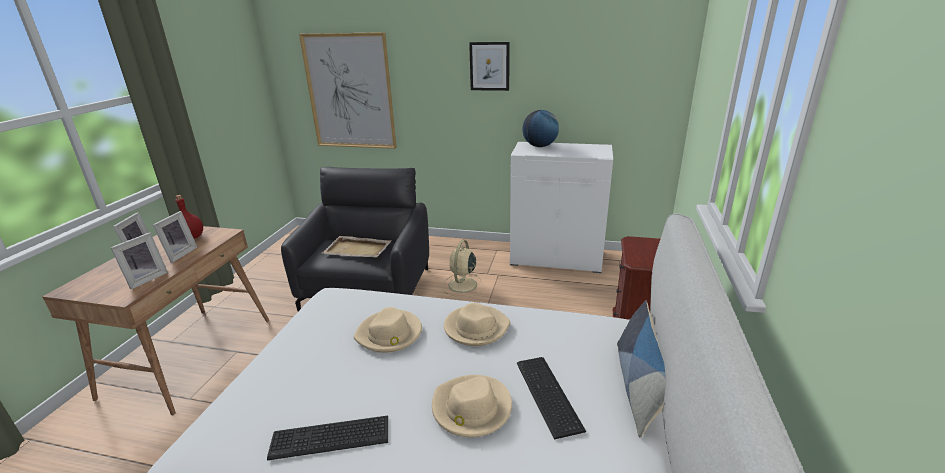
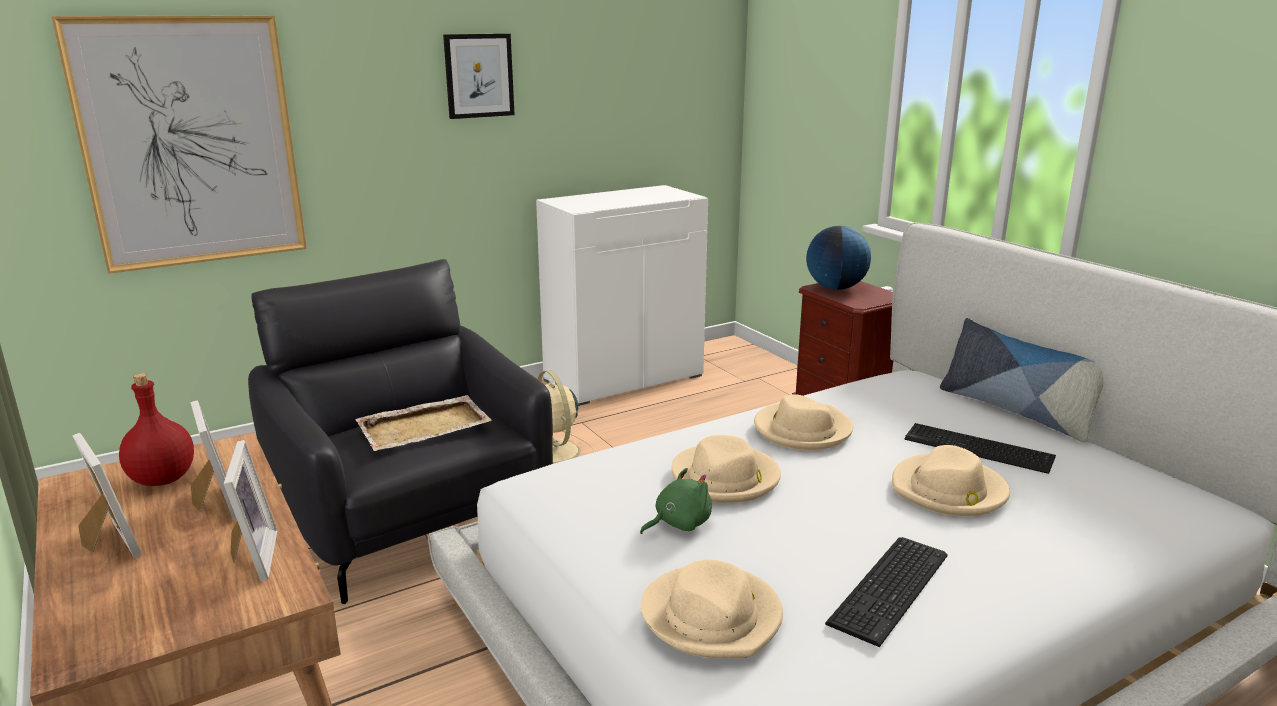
camera: 45 degrees left, 5 degrees down
(255, 395) = (712, 616): none -> beige hat
(330, 345) = (679, 524): none -> green plush toy
(539, 146) = (583, 199): globe -> globe (835, 288)

